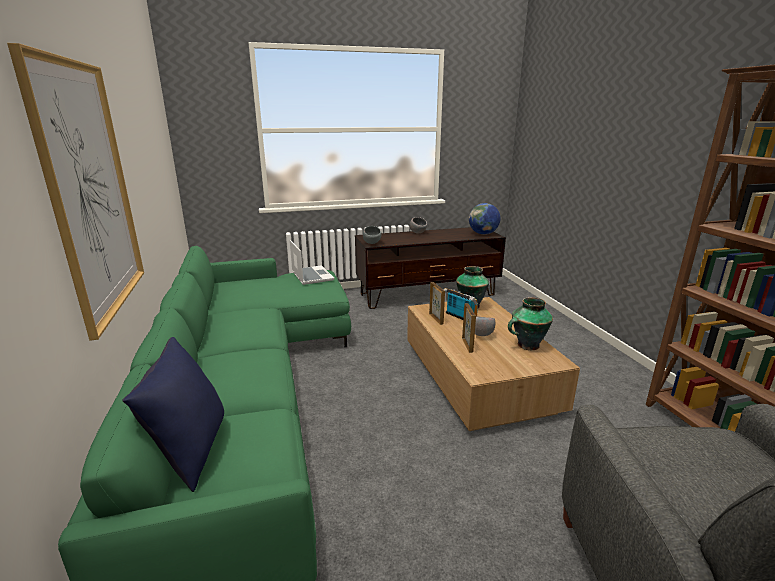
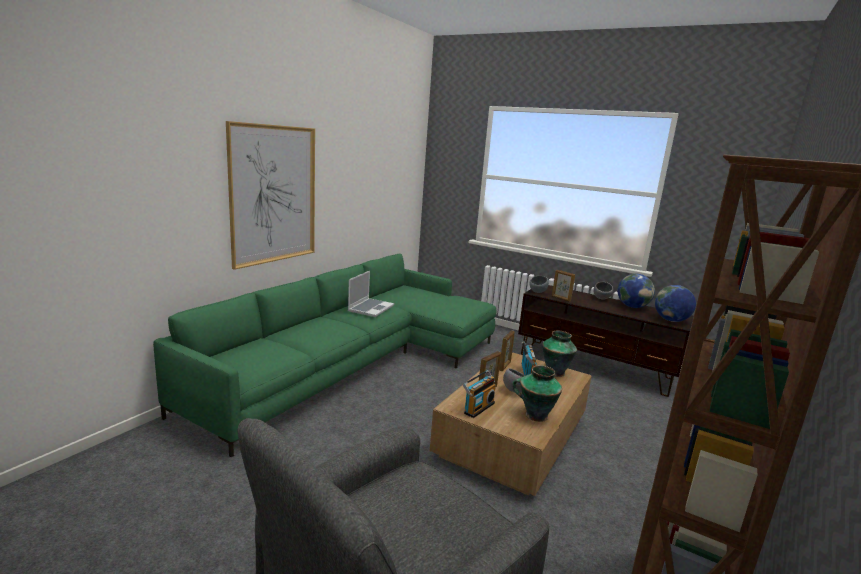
camera: 45 degrees right, 5 degrees down
(190, 452) = (243, 347): blue pillow -> none
(311, 276) = (465, 302): laptop -> laptop (370, 308)
(397, 242) = (561, 298): none -> picture frame
(446, 232) = (632, 306): none -> globe
(492, 363) = (477, 407): none -> radio

